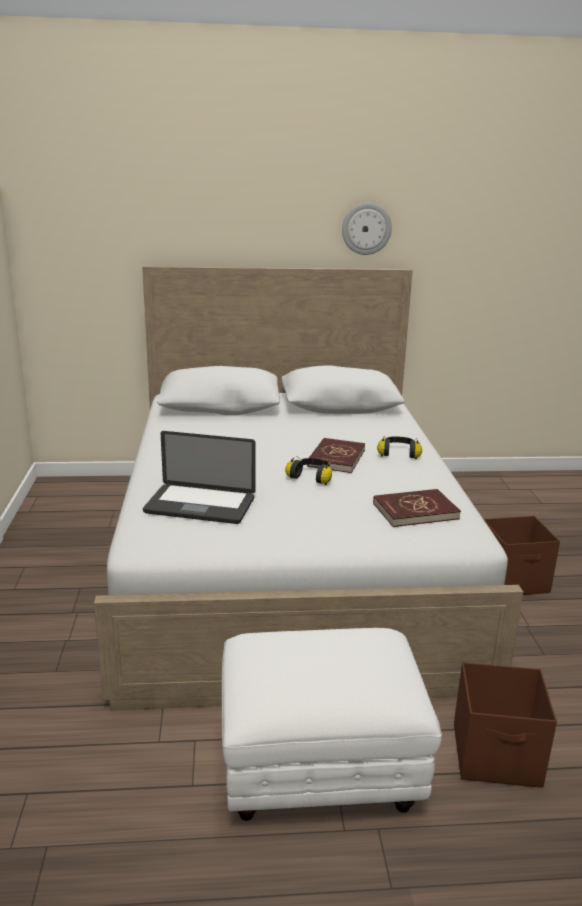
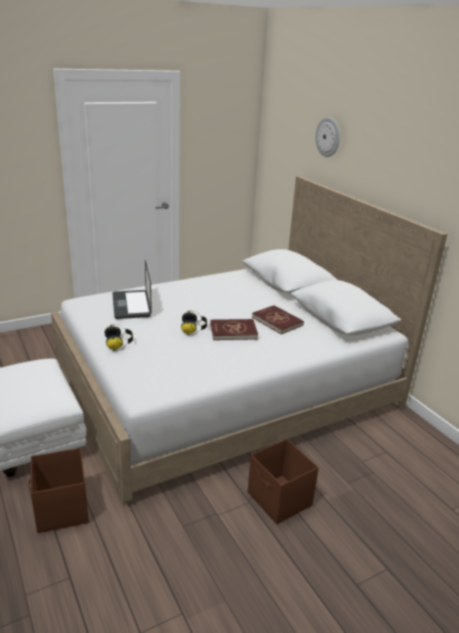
camera: 65 degrees right, 5 degrees up
(366, 228) = (425, 187): wall clock -> wall clock (328, 137)
(398, 454) = (263, 353): headphones -> headphones (119, 343)
(415, 511) = (170, 370): red book -> red book (277, 321)

